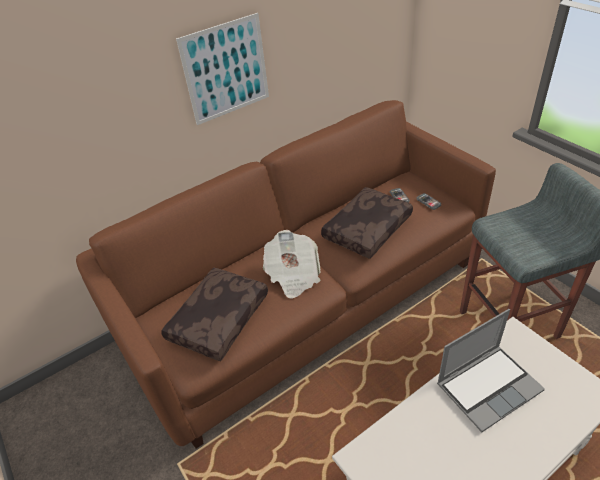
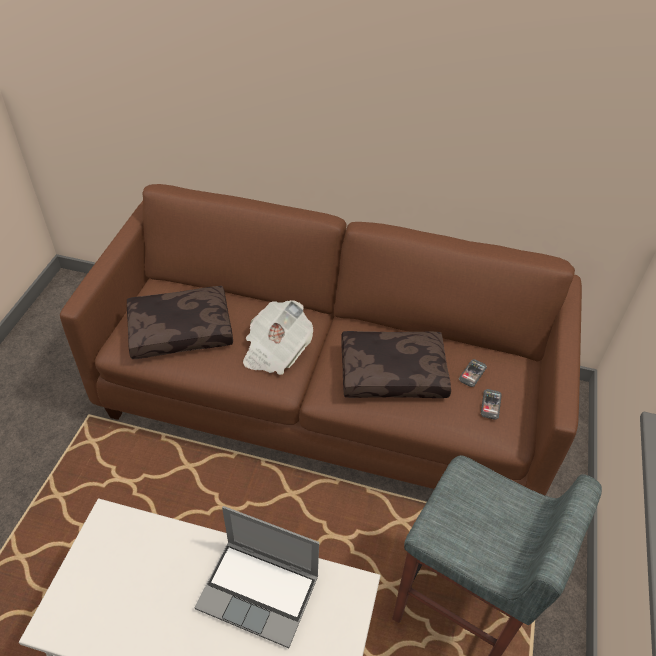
camera: 45 degrees right, 5 degrees up
(226, 70) = (359, 106): picture -> none

